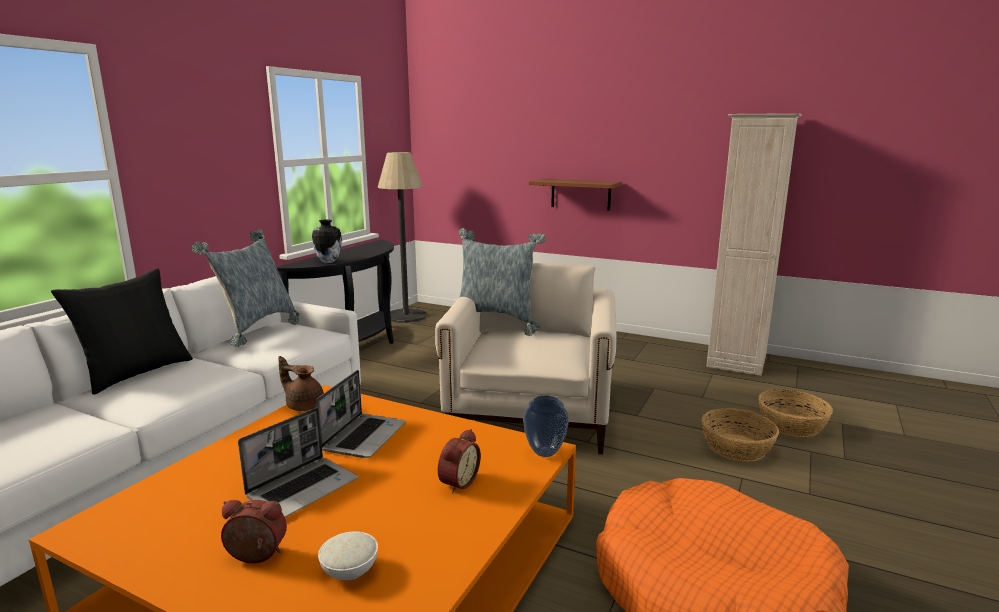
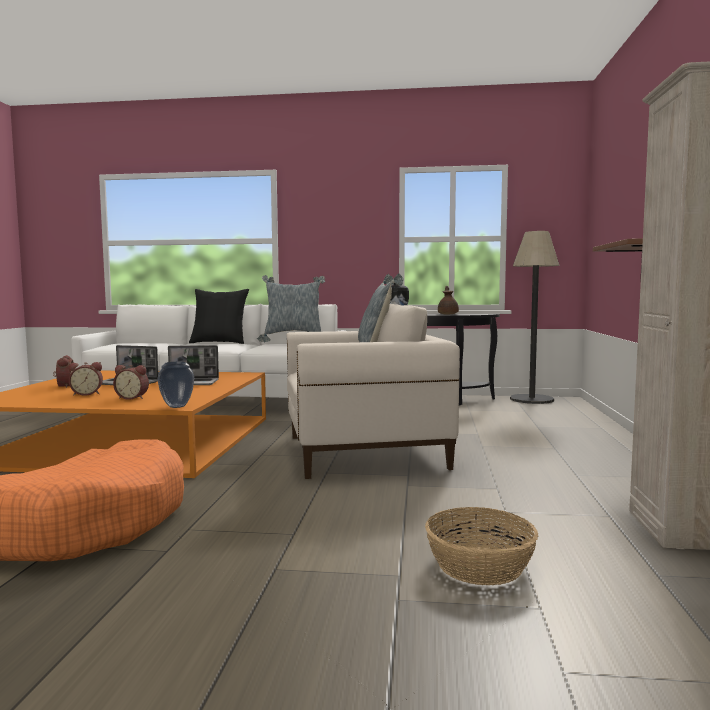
camera: 70 degrees right, 10 degrees down
(304, 405) = (230, 373): brown teapot -> brown teapot (448, 314)
(349, 570) = (47, 394): white bowl -> none
(383, 525) = (87, 394): none -> alarm clock
(737, 447) = (369, 531): basket -> none

